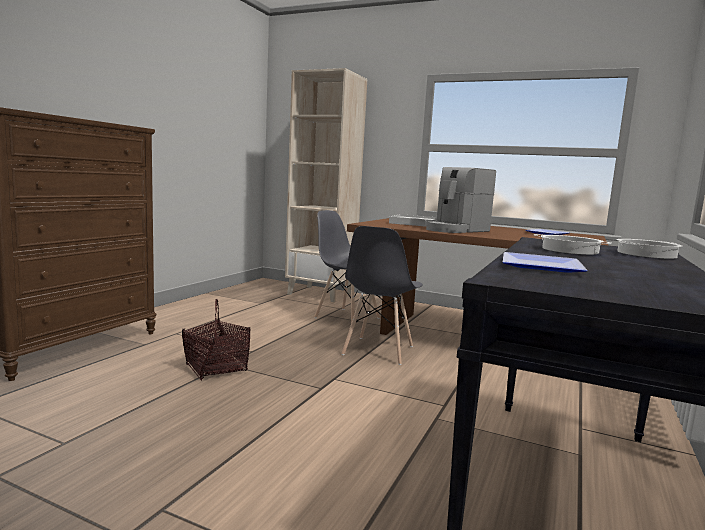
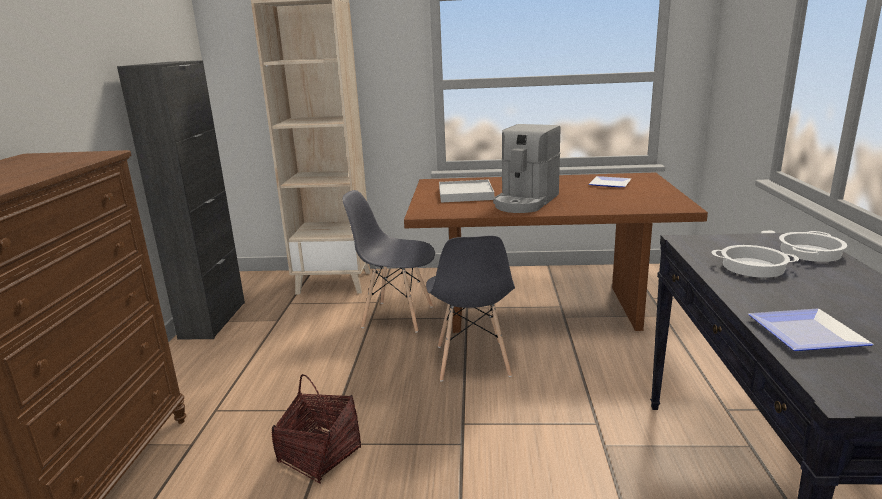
camera: 20 degrees left, 10 degrees up
(220, 295) = (213, 320): none -> black cabinet

